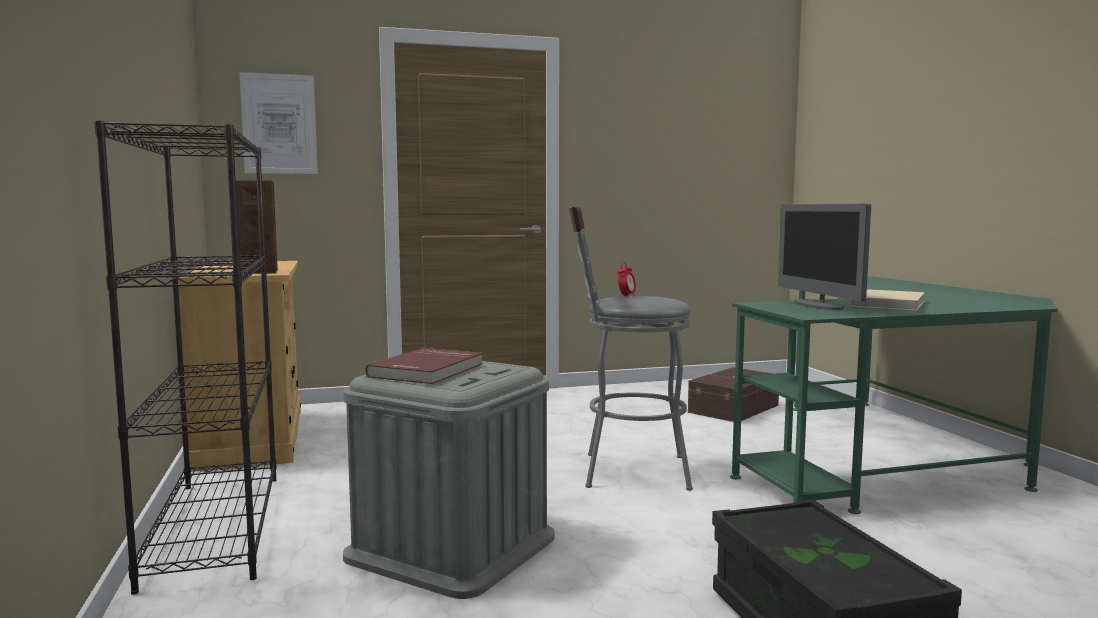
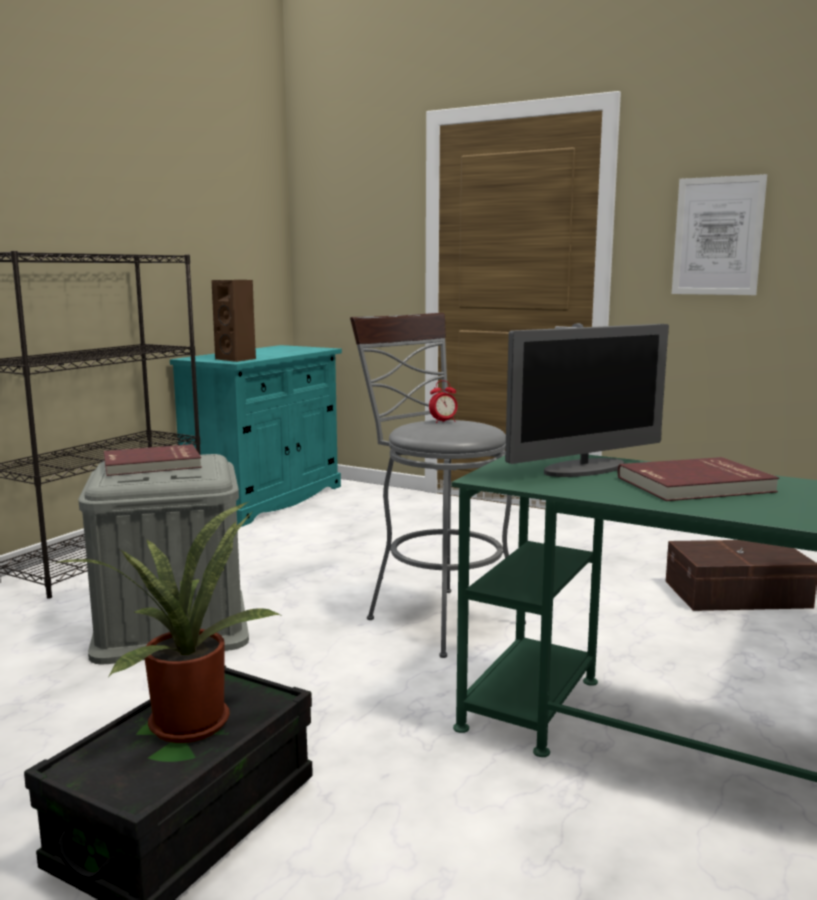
camera: 45 degrees right, 5 degrees up
(252, 437) = (266, 499): beige cabinet -> turquoise cabinet
(279, 124) = (343, 219): picture -> picture (717, 236)
(804, 543) = (188, 720): none -> potted plant
(818, 305) = (585, 469): monitor -> monitor turned 150 degrees counterclockwise
(889, 304) = (696, 485): beige book -> red book

